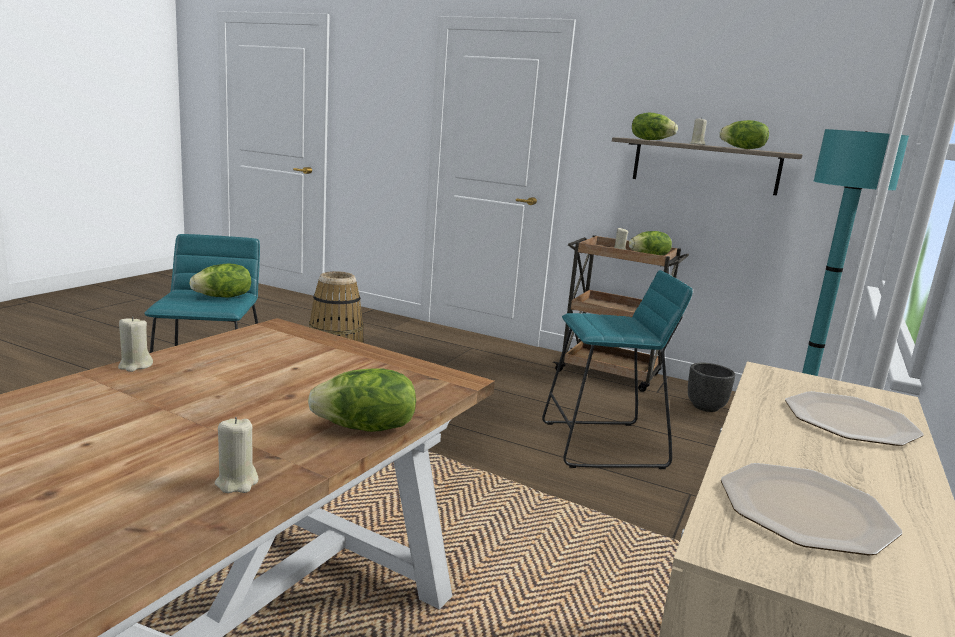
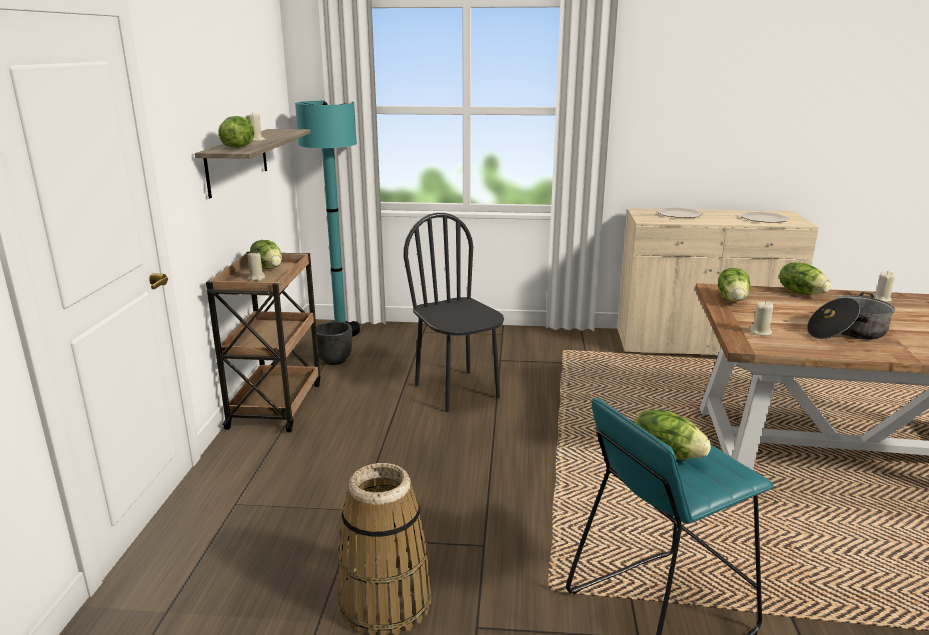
camera: 110 degrees left, 5 degrees up
(135, 366) = (881, 354): beige candle -> beige candle (760, 332)
(205, 380) = (847, 333): none -> cooking pot
(603, 445) = (457, 391): turquoise stool -> black chair
(743, 148) = (268, 134): lettuce -> lettuce (733, 299)

